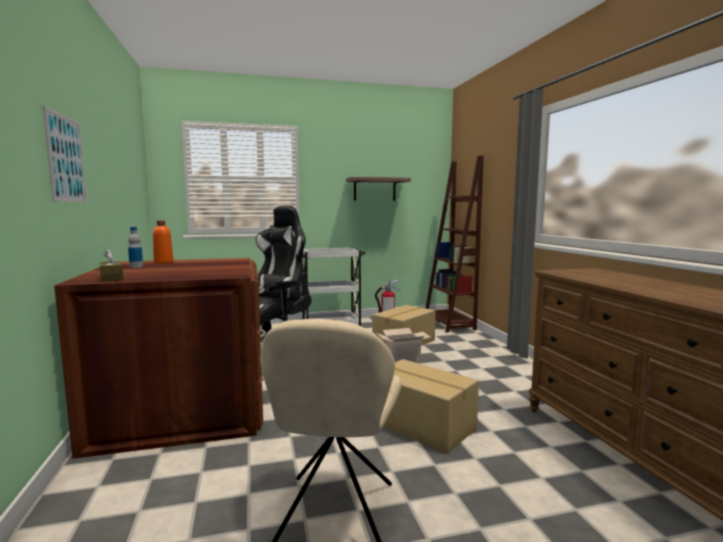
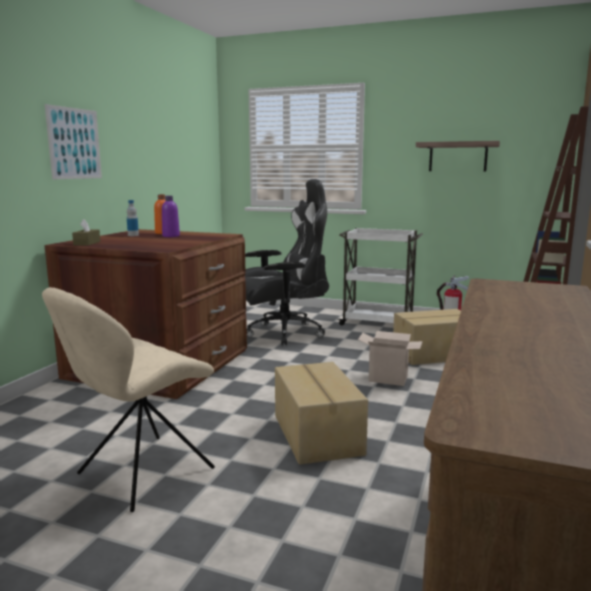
camera: 35 degrees right, 5 degrees up
(185, 264) = (171, 236): none -> purple bottle

